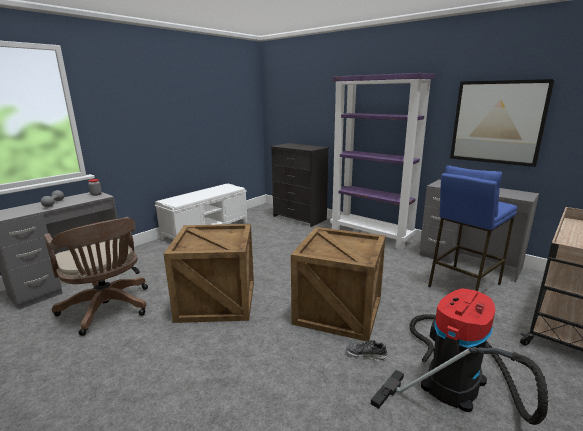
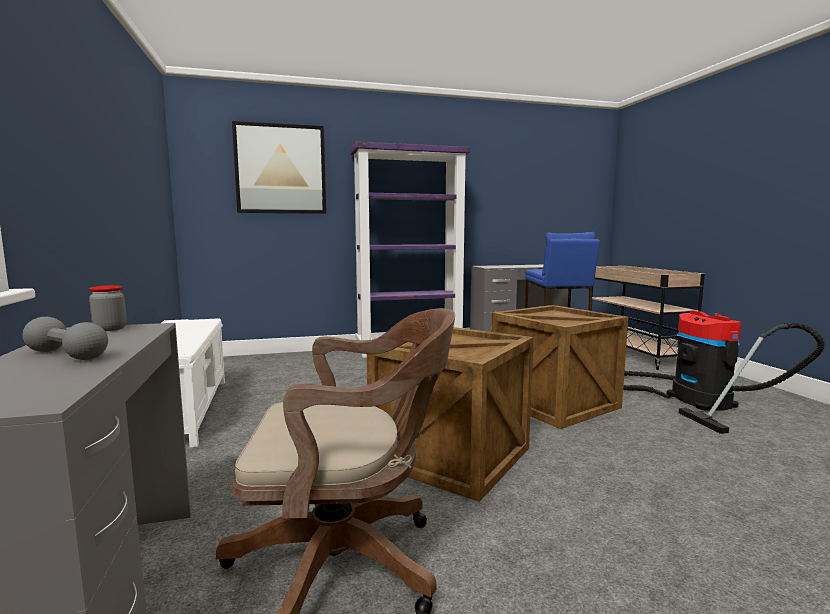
camera: 55 degrees left, 10 degrees down
(299, 218) = (290, 359): black dresser -> none
(366, 354) = (643, 414): shoe -> none
(497, 122) = (514, 203): picture -> picture (280, 169)

